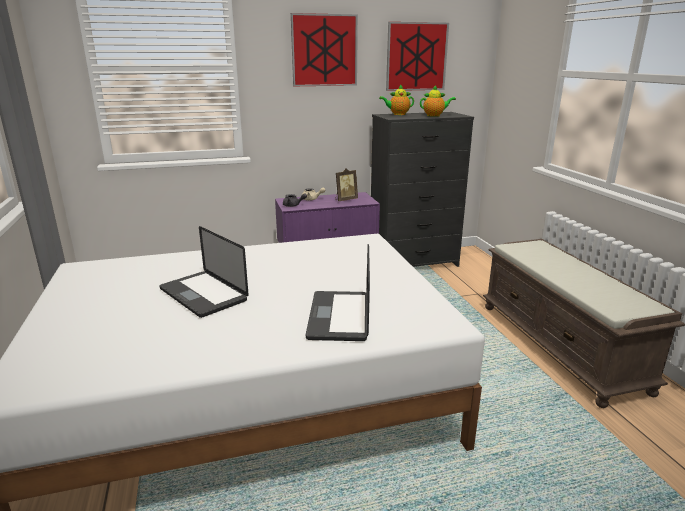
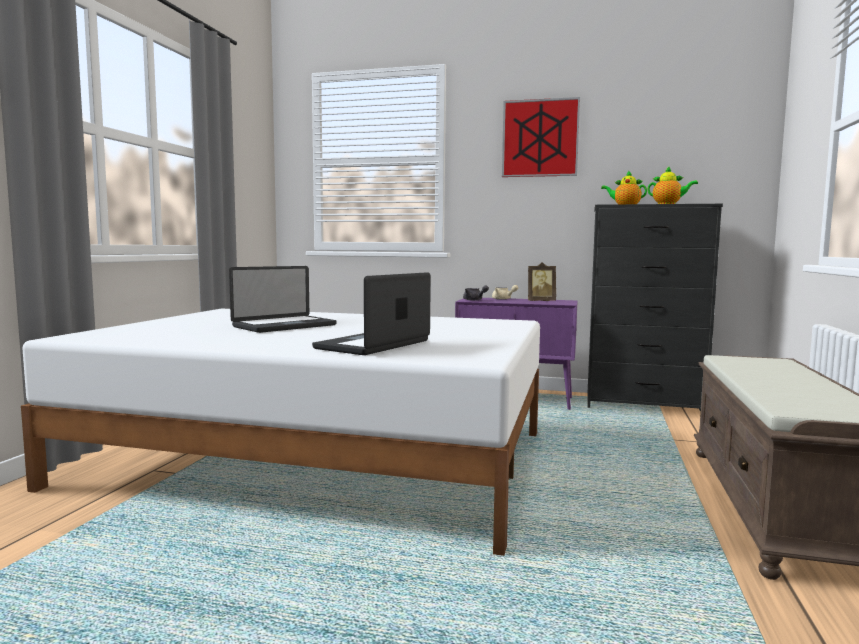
camera: 30 degrees right, 15 degrees down
(203, 295) = (285, 326): laptop -> laptop turned 120 degrees counterclockwise
(416, 57) = (658, 141): picture -> none

